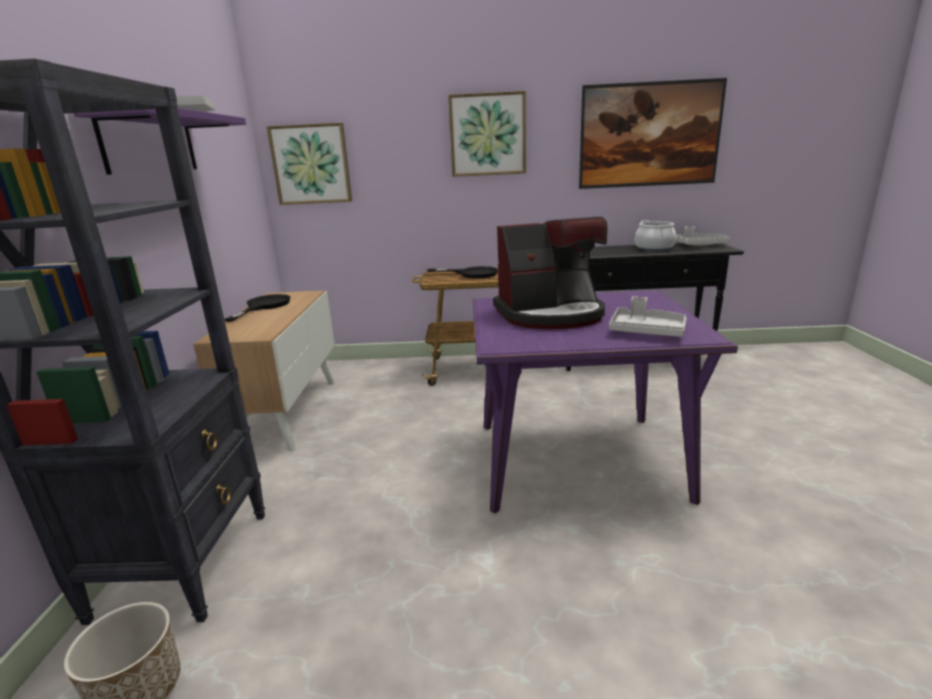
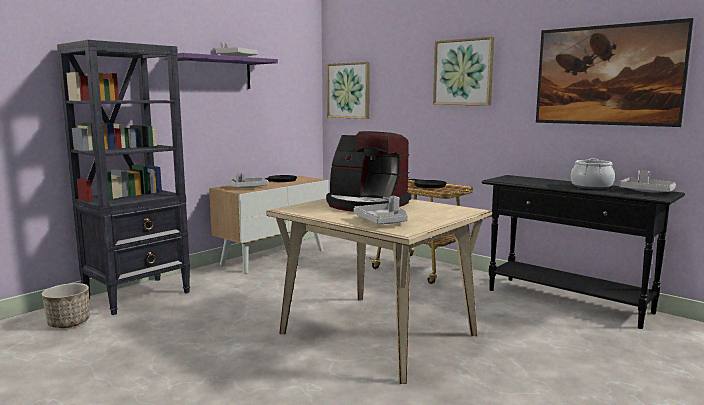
camera: 40 degrees right, 10 degrees down
(256, 327) = (248, 187): none -> grey tray
(578, 460) = (378, 334): purple dining table -> beige dining table

